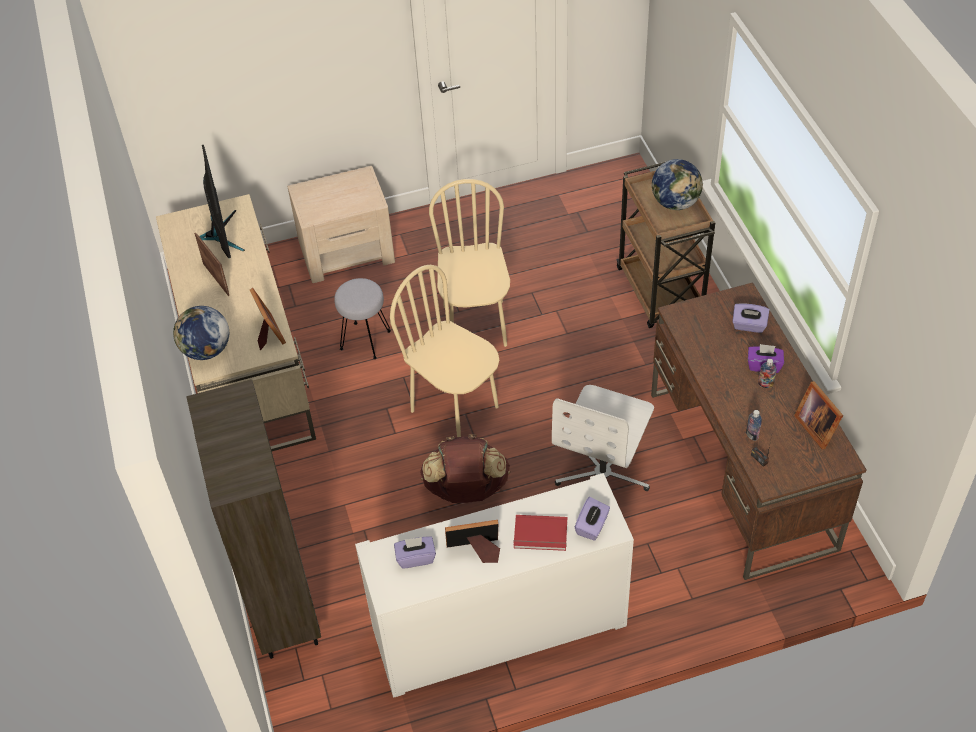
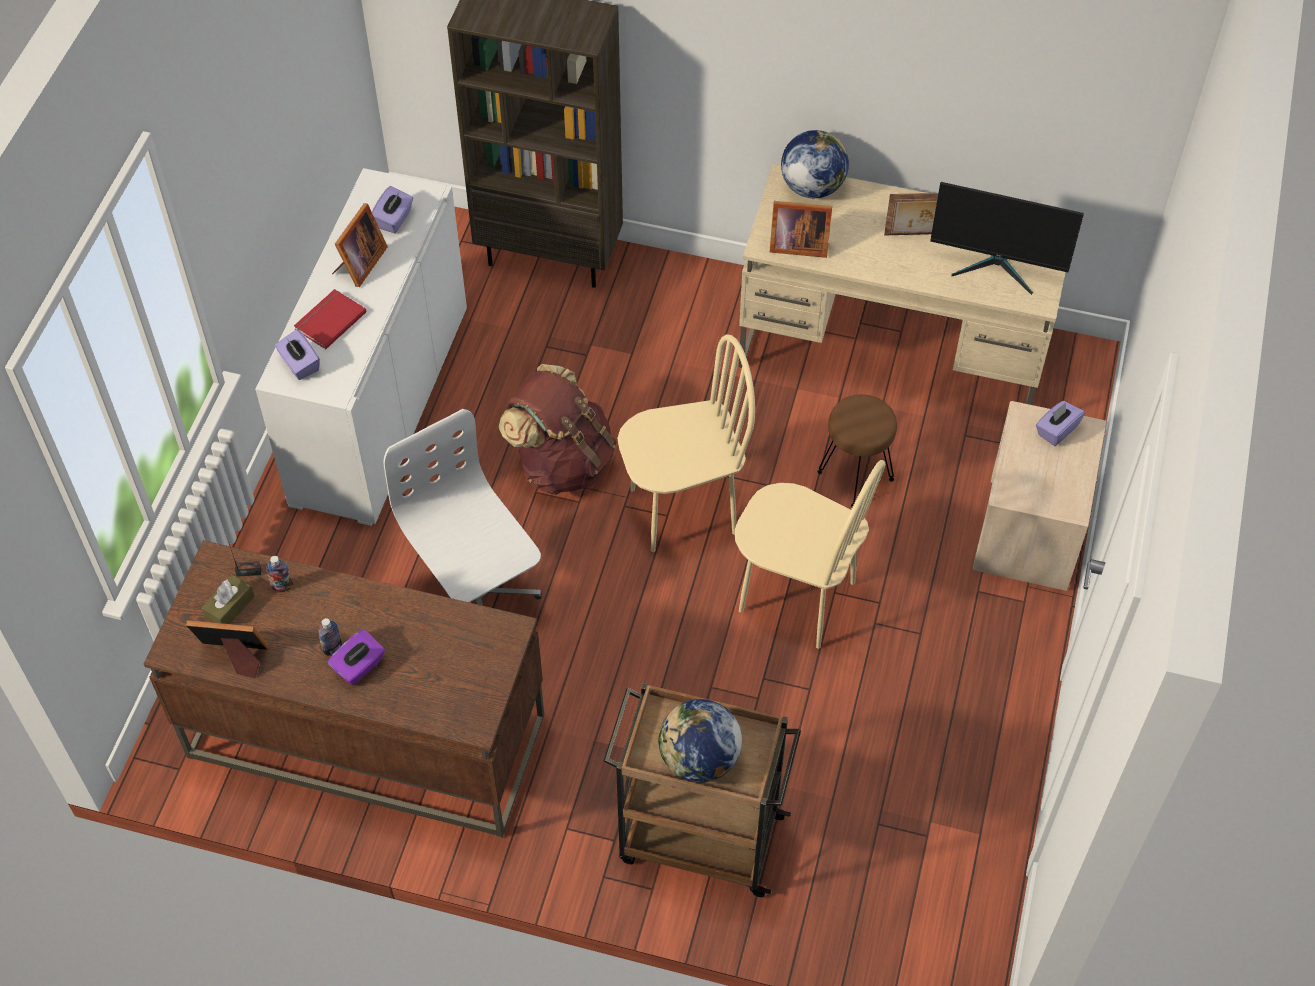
camera: 120 degrees right, 5 degrees up
(366, 340) = (854, 477): grey stool -> brown stool
(749, 325) = (427, 693): purple tissue box -> purple tissue box (1056, 430)
(790, 452) = (229, 607): none -> brown tissue box

